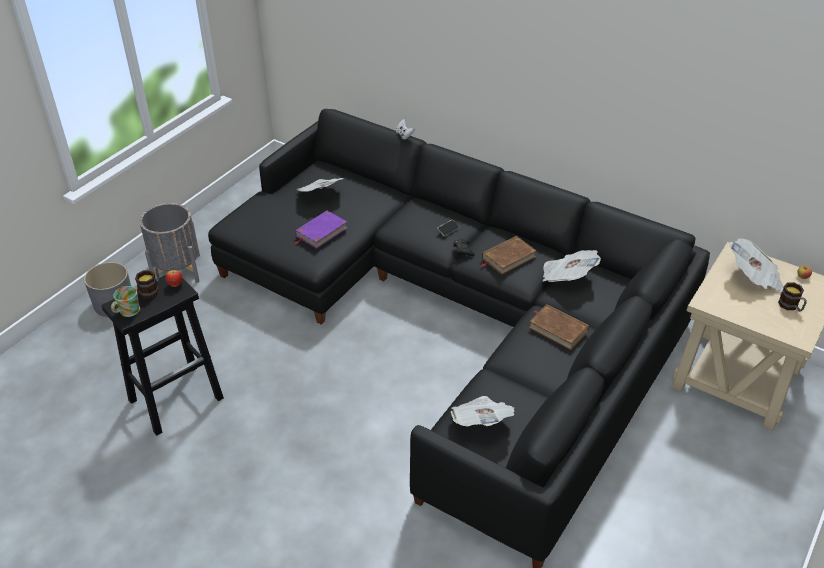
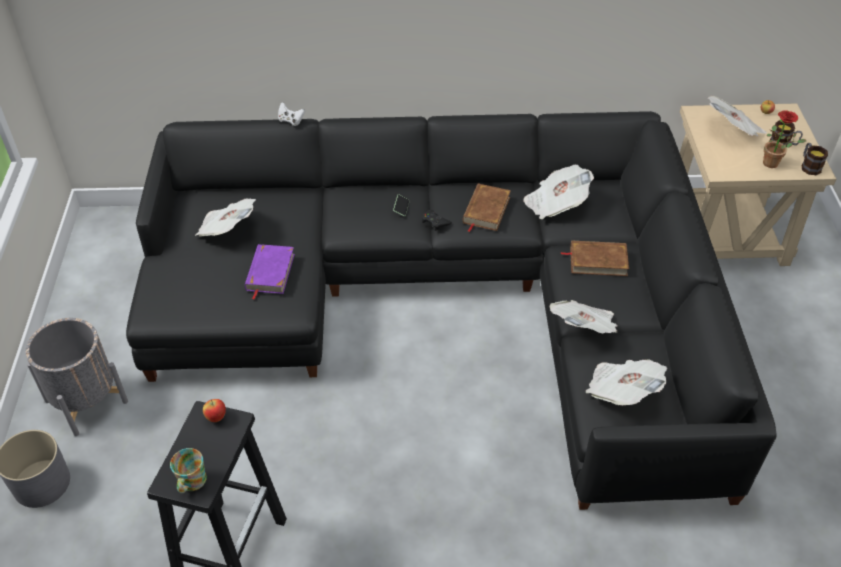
camera: 35 degrees left, 5 degrees up
(151, 289) = (192, 439): mug -> mug (809, 166)
(498, 368) = (584, 328): none -> newspaper
(763, 317) = (774, 164): none -> potted plant

